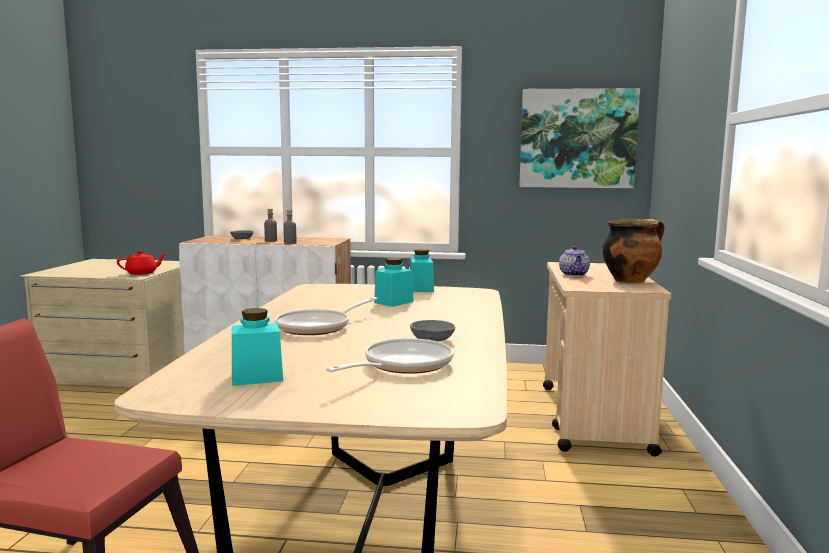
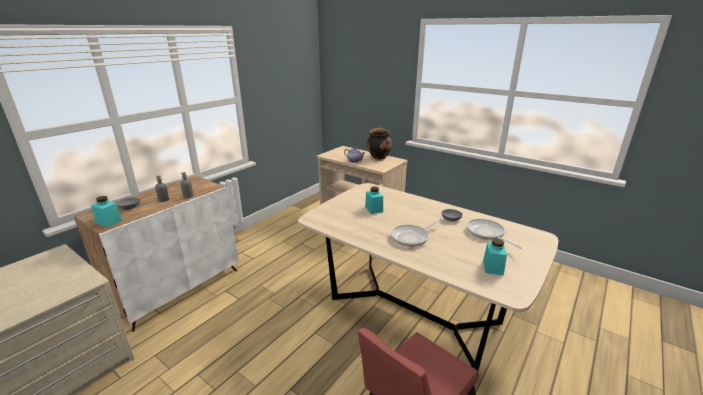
camera: 60 degrees left, 15 degrees up
(142, 273) = (78, 277): red teapot -> none
(318, 327) = (412, 237): frying pan -> frying pan turned 75 degrees clockwise
(421, 289) = (349, 196): turquoise jar -> turquoise jar (109, 222)
(577, 139) = (293, 82): picture -> none

